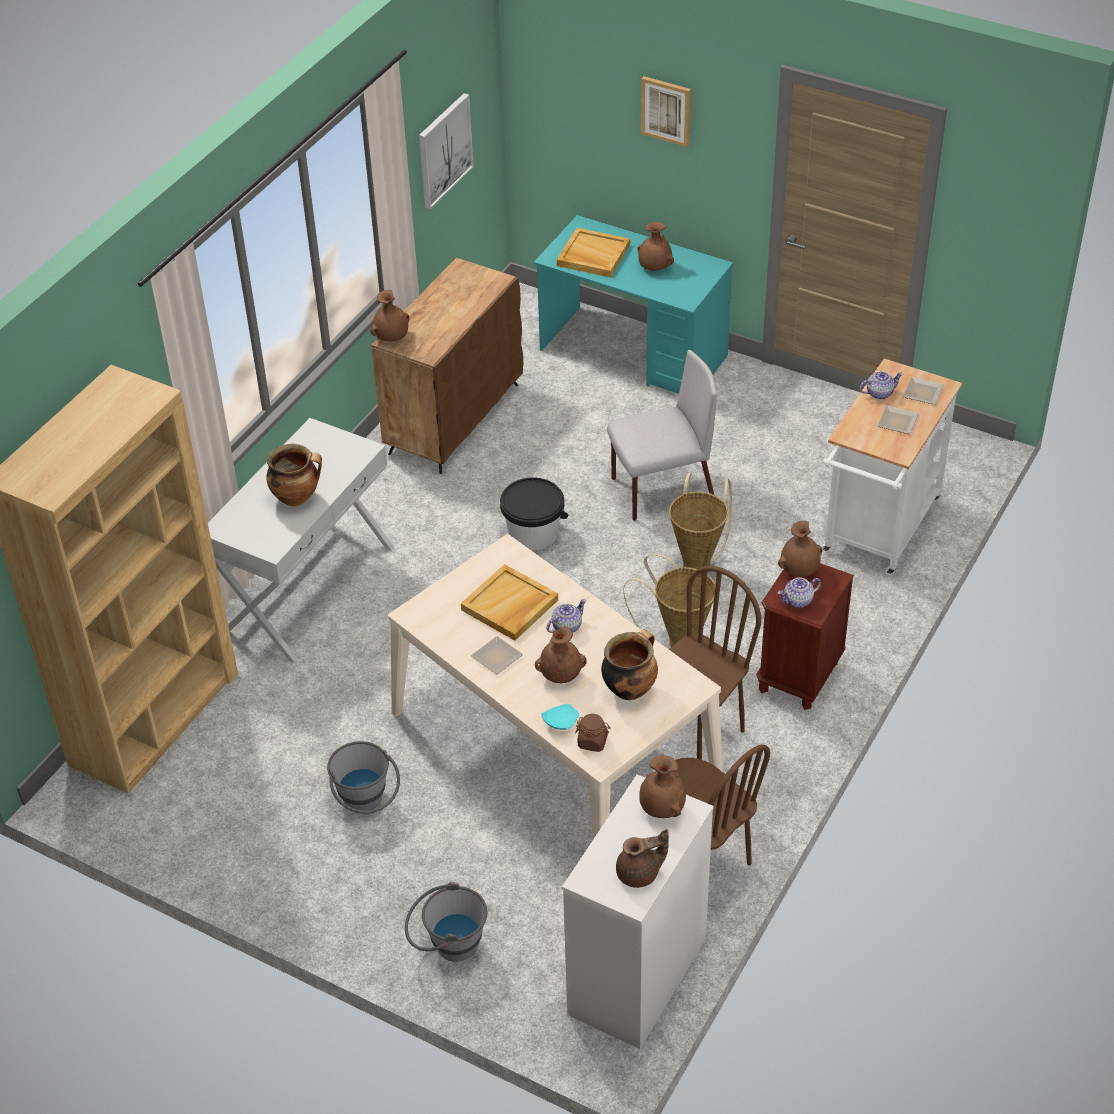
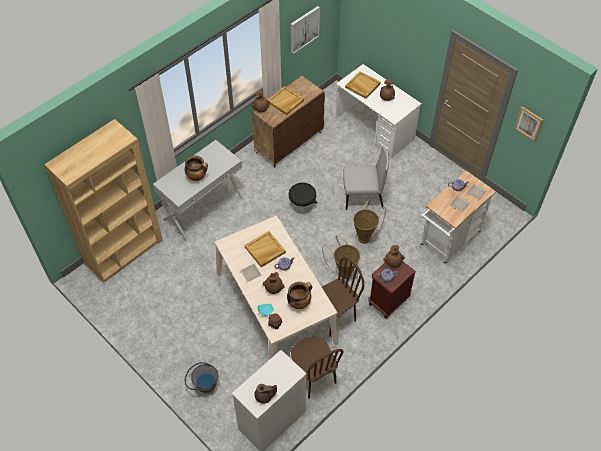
camera: 15 degrees right, 10 degrees up
(366, 803) = (193, 312): grey bucket -> none
(440, 313) = (285, 102): none -> beige tray
(633, 354) = (375, 128): turquoise desk -> white desk
(661, 808) = (284, 368): brown vase -> none
(666, 110) = (403, 33): picture -> picture (529, 123)

